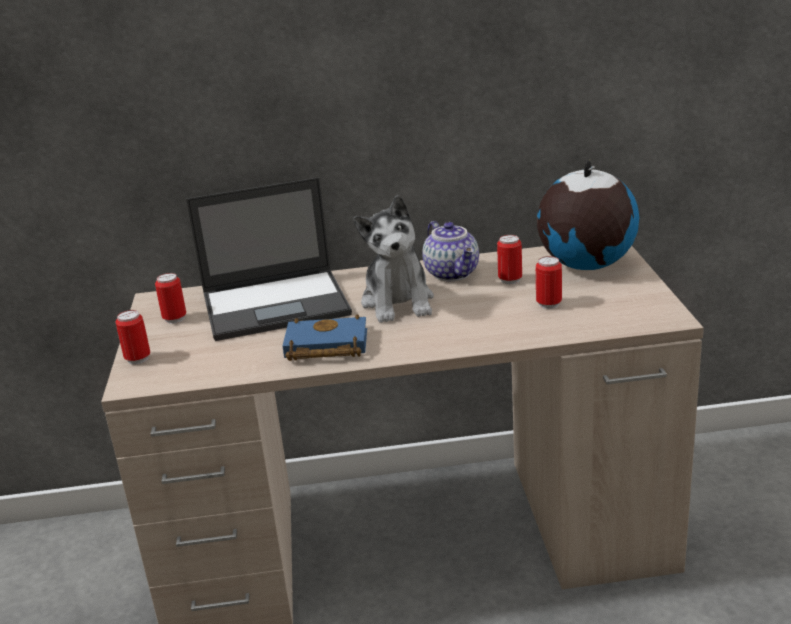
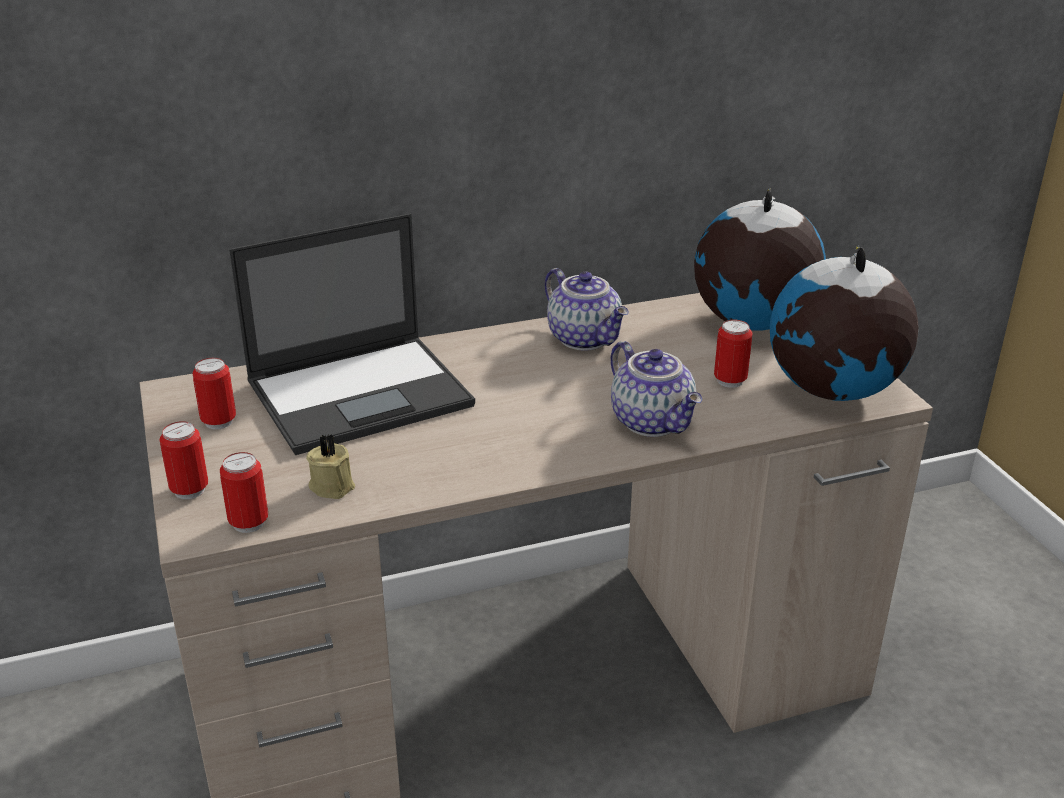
camera: 15 degrees left, 5 degrees up
(231, 360) = (332, 485): none -> beige candle
(324, 347) = (457, 458): blue book -> none
(398, 302) = (531, 384): plush toy -> none
(477, 329) = (654, 422): none -> teapot
(510, 280) = (665, 346): can -> can (249, 523)
(626, 313) = (832, 391): none -> globe

